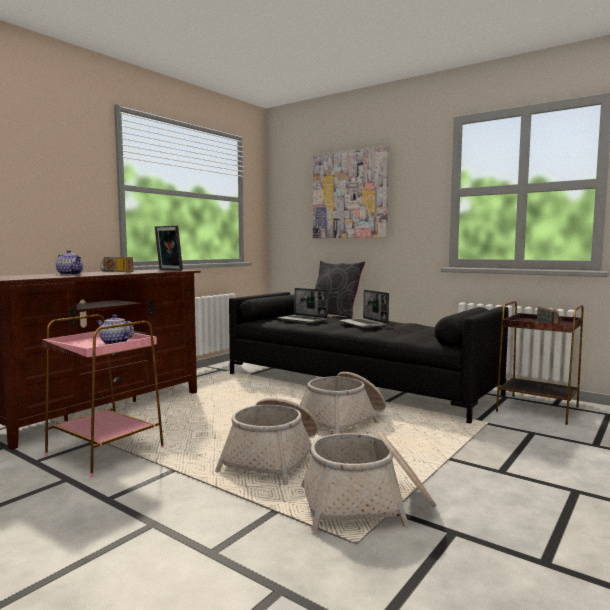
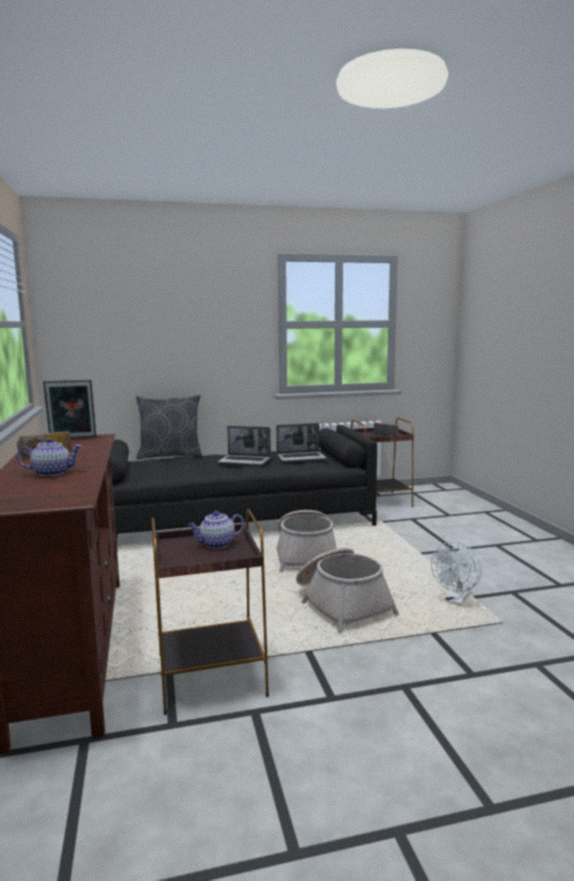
camera: 50 degrees left, 5 degrees up
(105, 451) = (209, 674): pink side table -> brown side table
(303, 320) = (174, 469): laptop -> laptop (301, 457)
(350, 195) = (165, 321): picture -> none
(367, 504) = (456, 600): basket -> white fan

